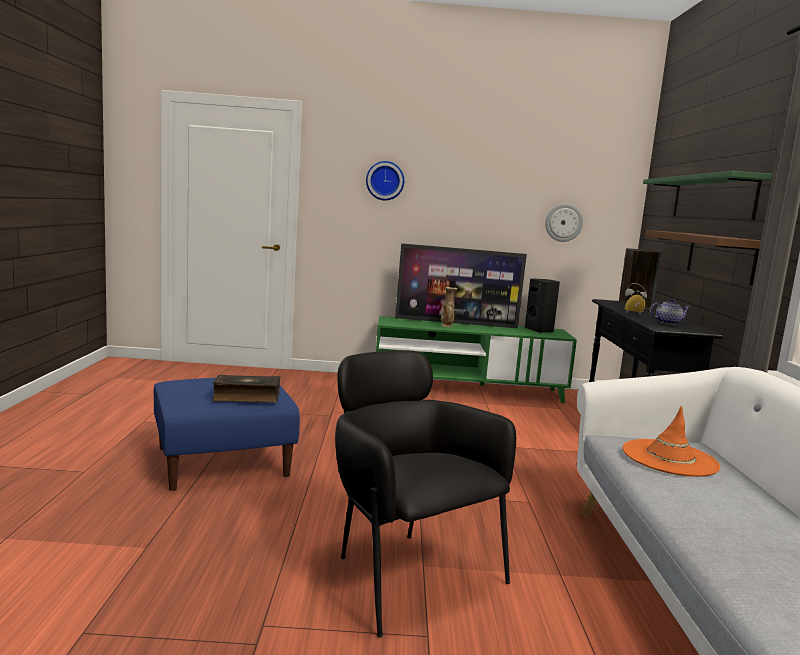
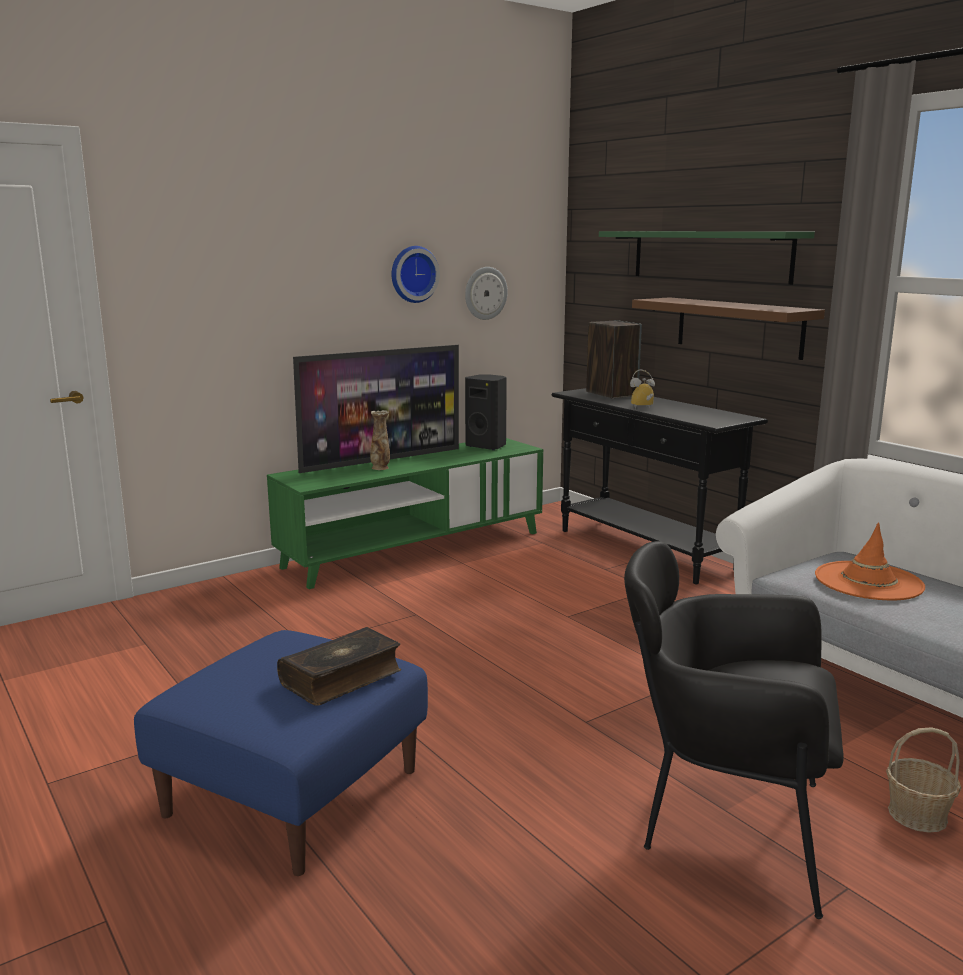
camera: 35 degrees left, 5 degrees up
(385, 181) = (243, 258): wall clock -> wall clock (413, 274)
(558, 633) = (918, 815): none -> basket
(667, 323) = (698, 414): teapot -> none

